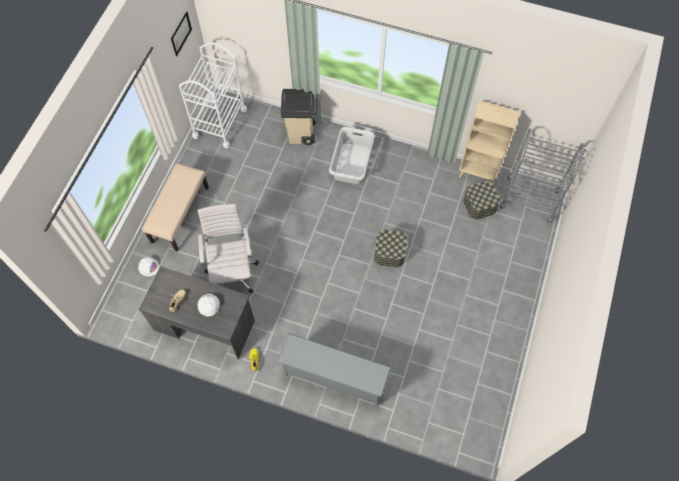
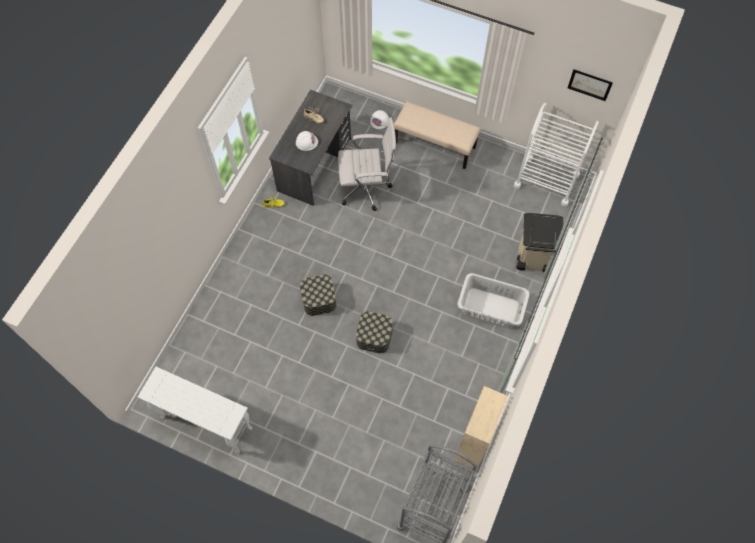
camera: 95 degrees right, 0 degrees up
(334, 378) = (244, 271): grey shoe rack -> none
(479, 205) = (428, 444): storage box -> storage box (318, 299)
(495, 389) = (205, 422): none -> white console table

